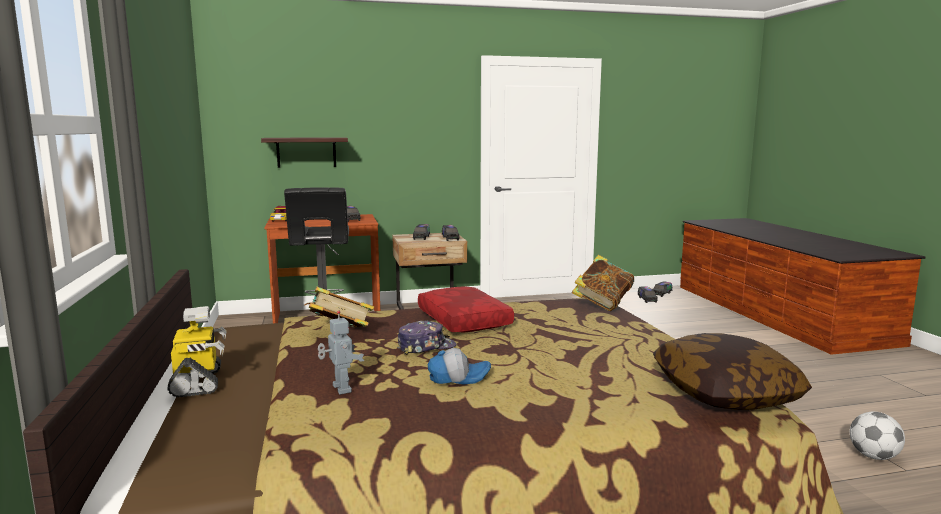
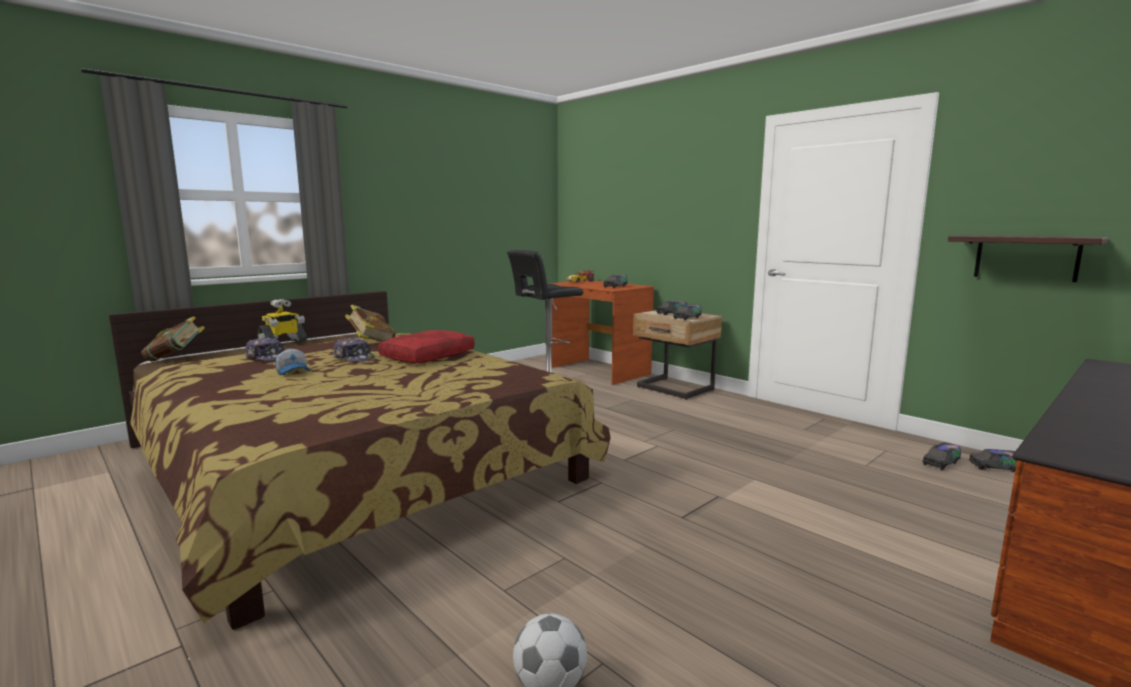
camera: 60 degrees right, 0 degrees up
(306, 152) = (613, 226): shelf -> shelf (1026, 257)
(340, 389) = (267, 358): toy robot -> cap
(602, 304) = (531, 379): book -> book (176, 359)
(724, 393) = (282, 433): pillow -> none

